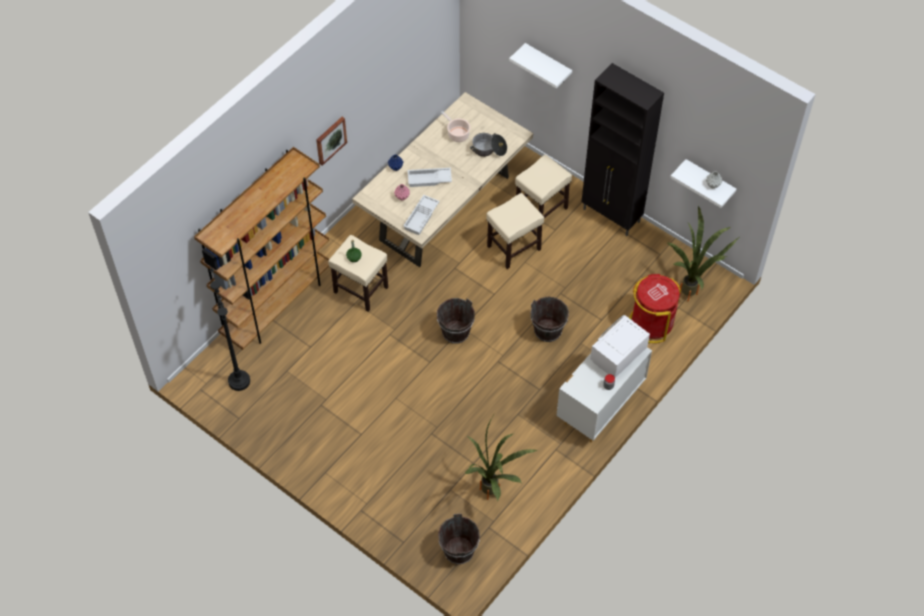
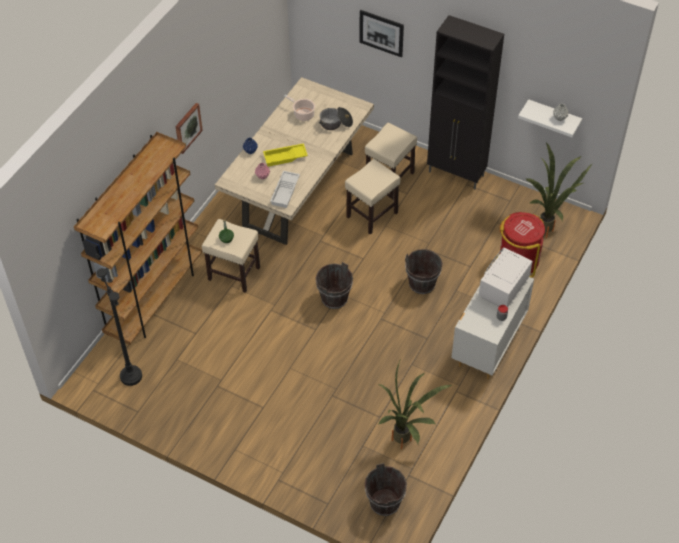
camera: 10 degrees left, 5 degrees down
(429, 180) = (285, 157): white tray -> yellow tray
(548, 64) = (381, 33): white shelf -> picture

